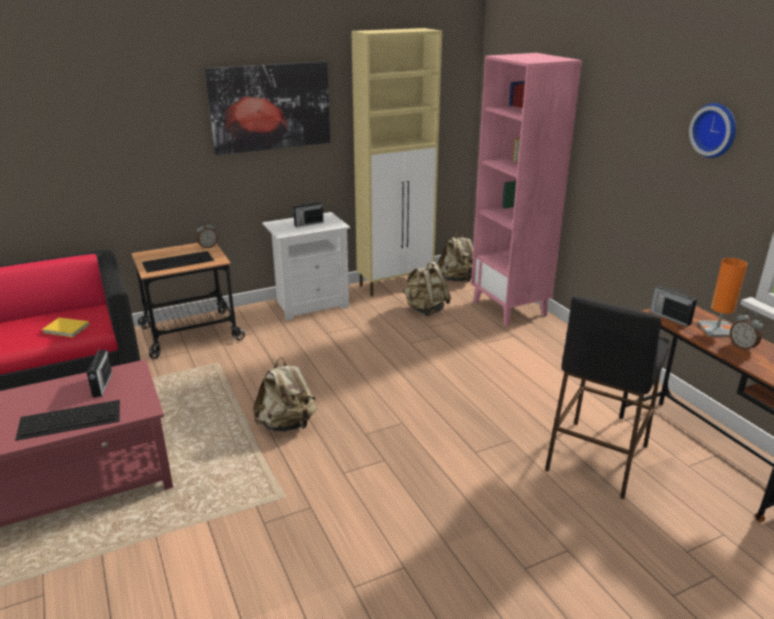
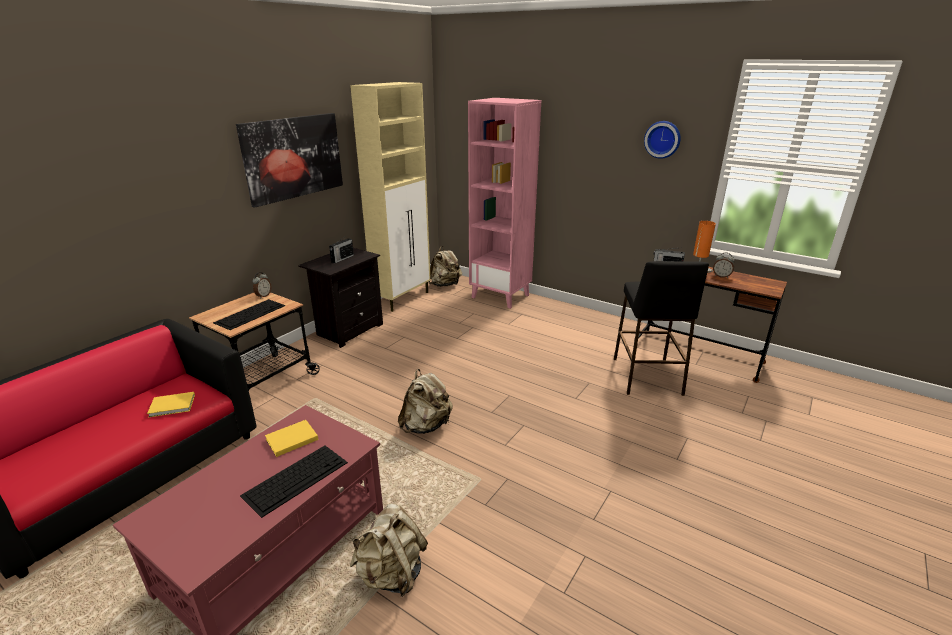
camera: 30 degrees left, 0 degrees up
(102, 385) = (290, 439): radio -> yellow book
(310, 304) = (348, 330): white nightstand -> black nightstand
(425, 310) = (443, 311): beige backpack -> beige backpack (391, 574)

